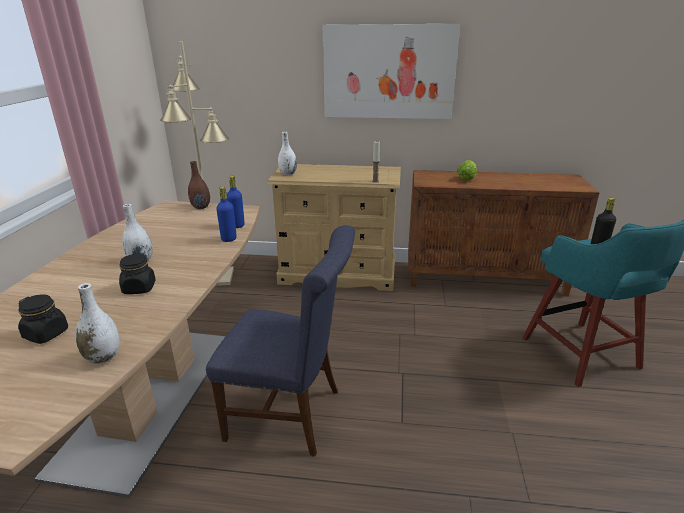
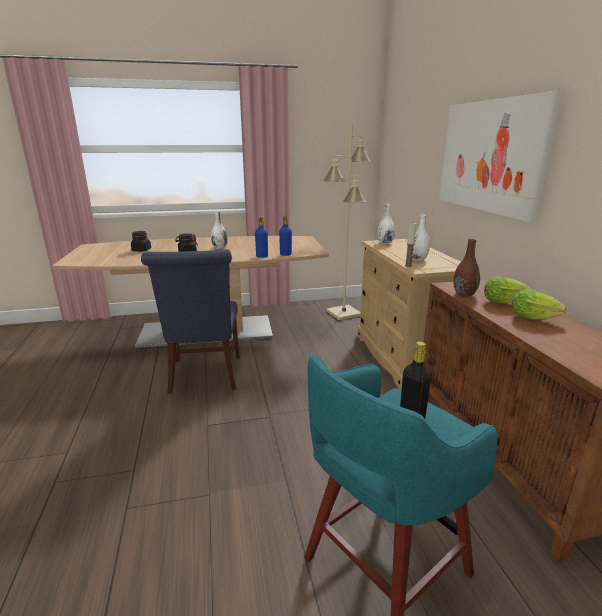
camera: 70 degrees right, 5 degrees down
(103, 357) = (121, 261): white vase -> white vase (417, 259)
(201, 207) = (309, 243): brown vase -> brown vase (464, 294)
(498, 179) = (535, 319): none -> lettuce

